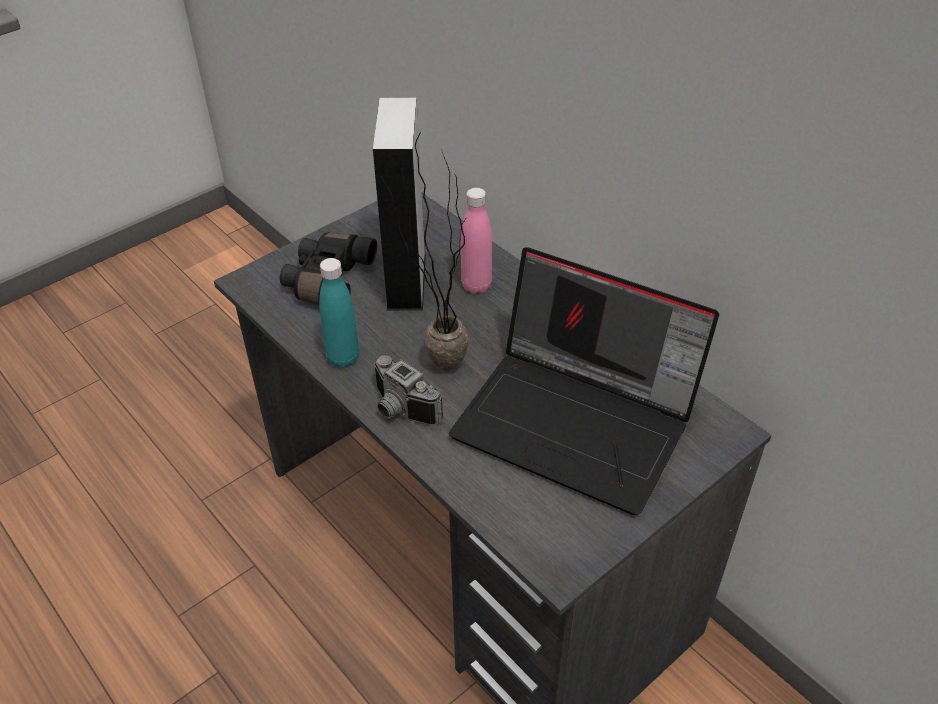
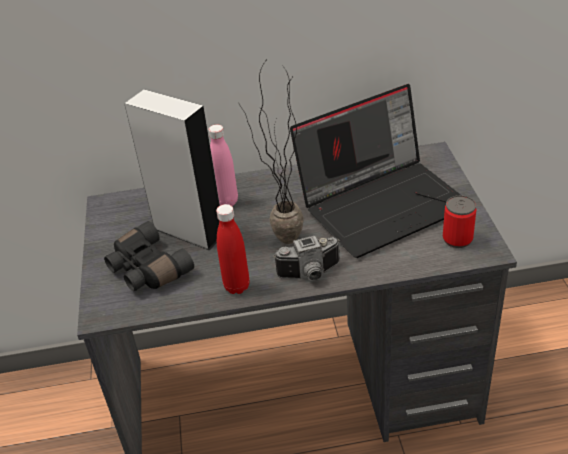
camera: 55 degrees left, 5 degrees down
(343, 358) = (237, 286): turquoise bottle -> red bottle
(560, 526) = (457, 239): none -> can

